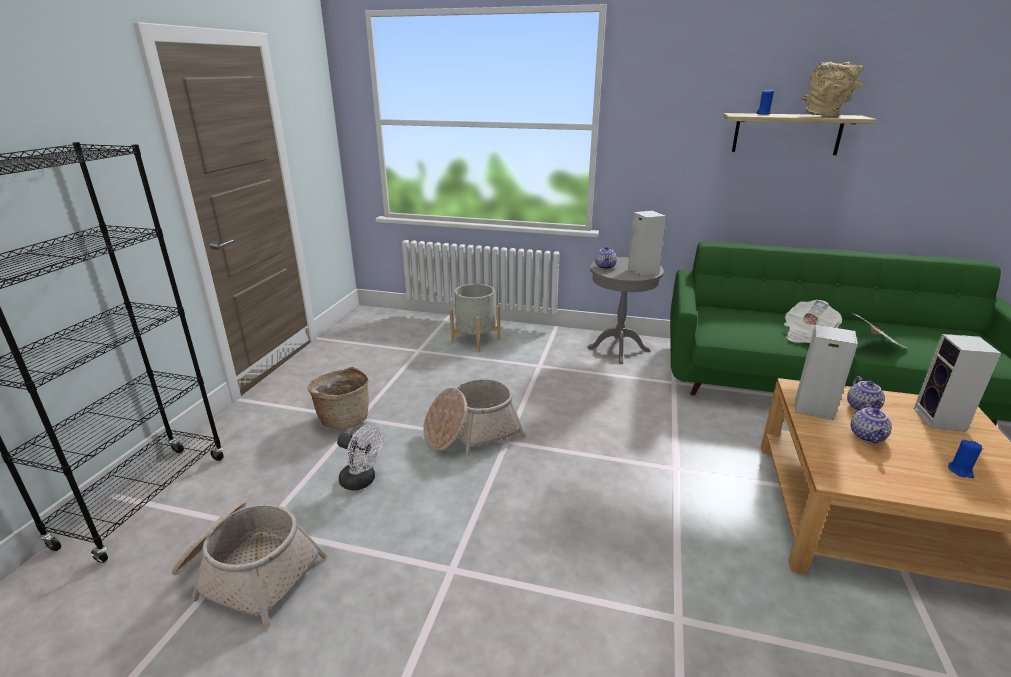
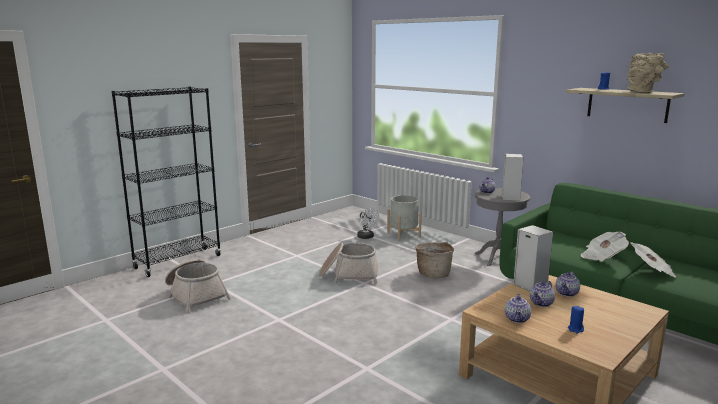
camera: 30 degrees right, 10 degrees down
(344, 418) = (289, 254): basket -> basket (433, 274)
(362, 481) = (272, 279): white fan -> white fan (367, 237)
(889, 478) = (517, 319): none -> teapot
(941, 420) = (616, 311): speaker -> none

